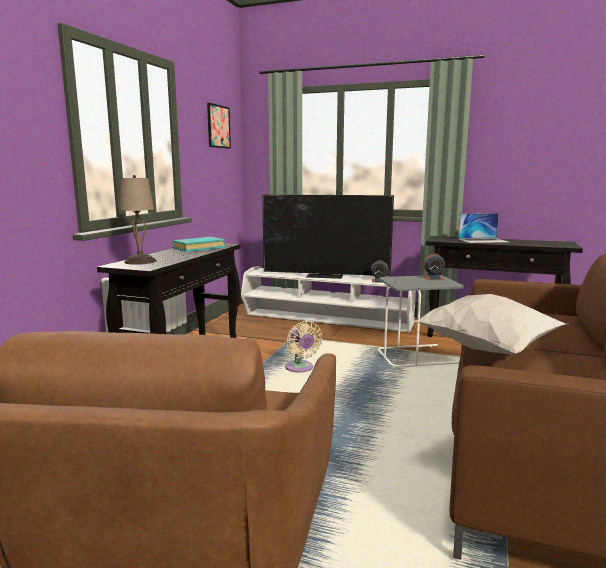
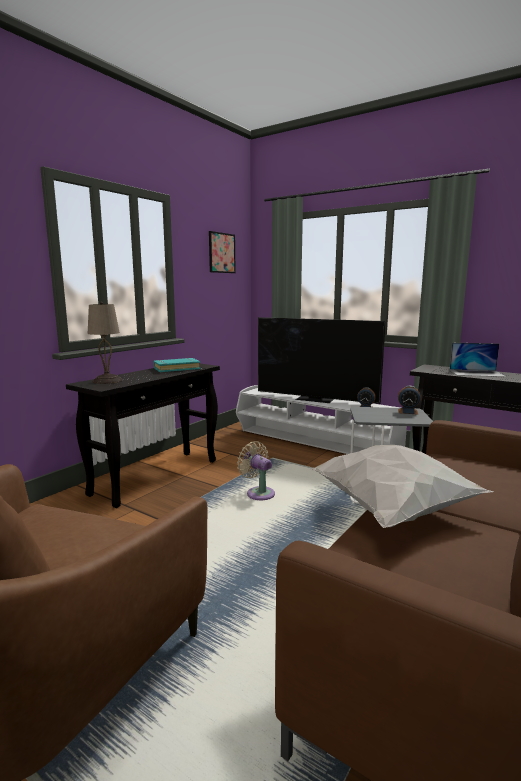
camera: 15 degrees right, 0 degrees up
(300, 368) = (258, 493): beige fan -> beige fan turned 150 degrees clockwise

